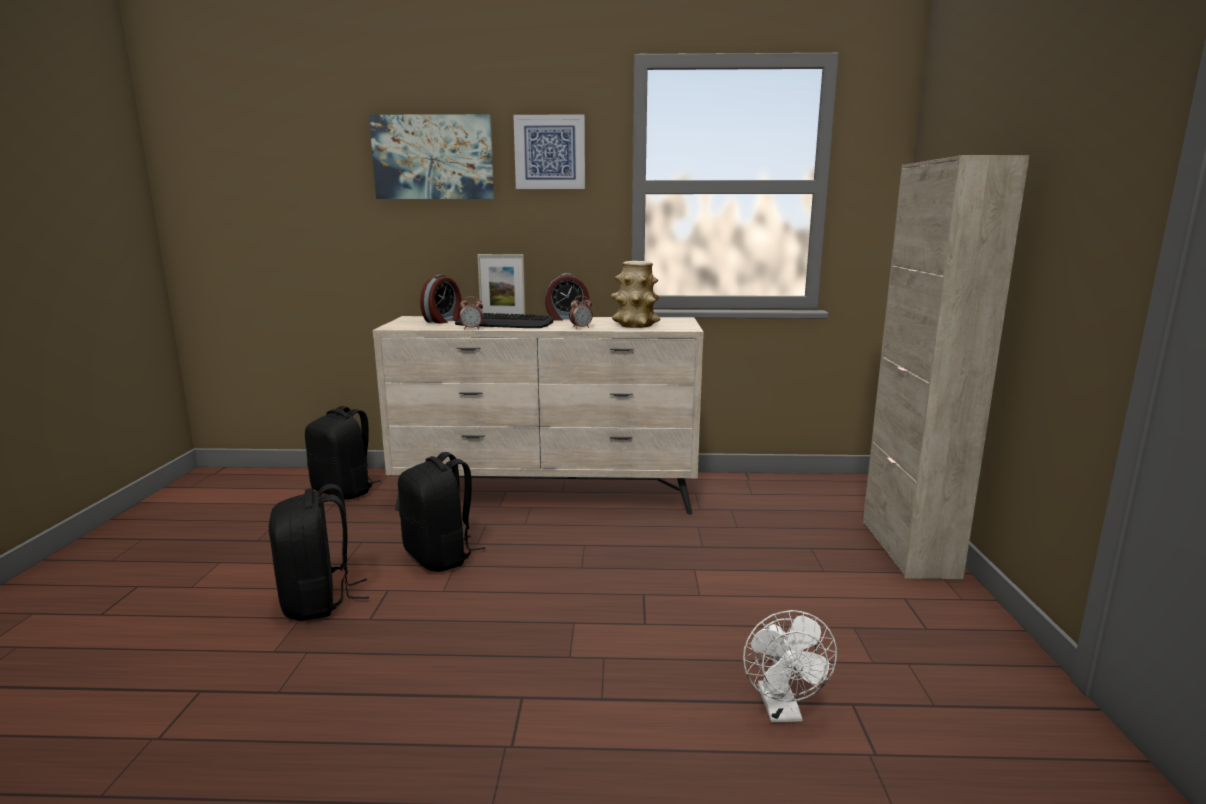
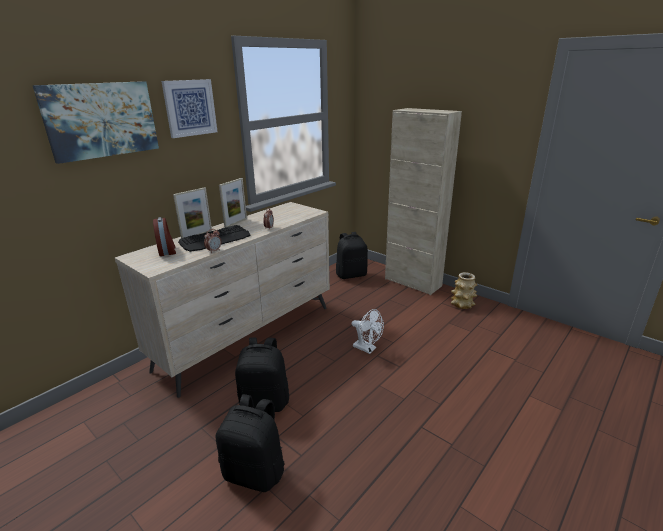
camera: 50 degrees left, 10 degrees up
(345, 491) = (110, 410): black backpack -> black backpack (351, 274)
(567, 318) = (236, 223): alarm clock -> picture frame
(635, 325) = (286, 217): vase -> vase (462, 305)
(782, 711) = (481, 365): white fan -> white fan (367, 348)

